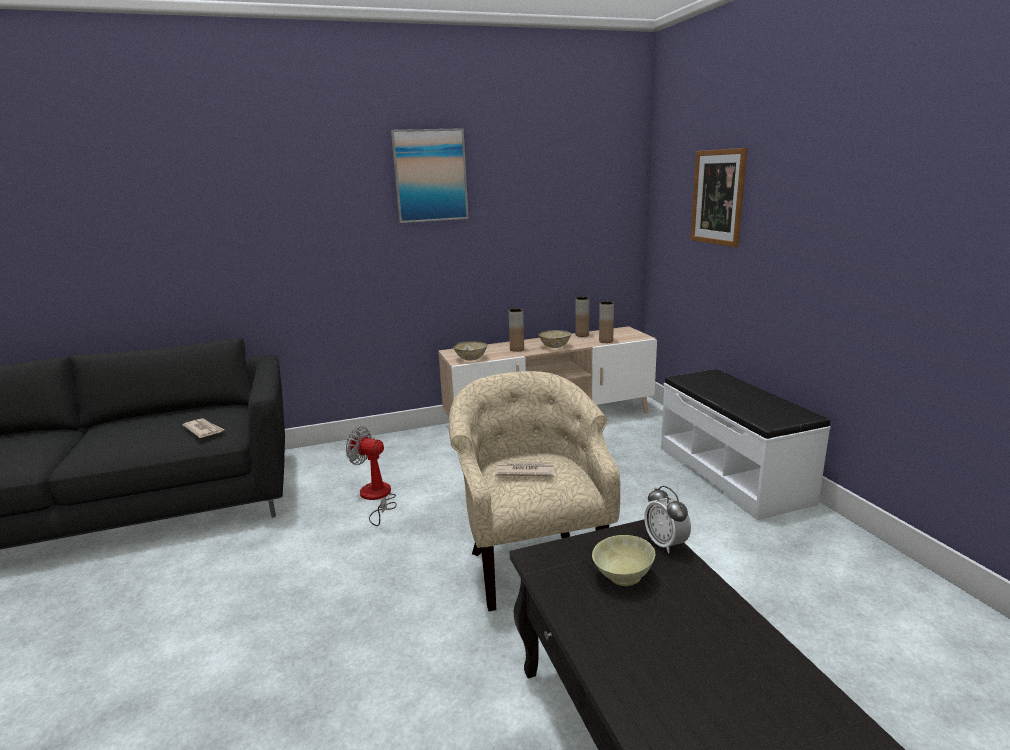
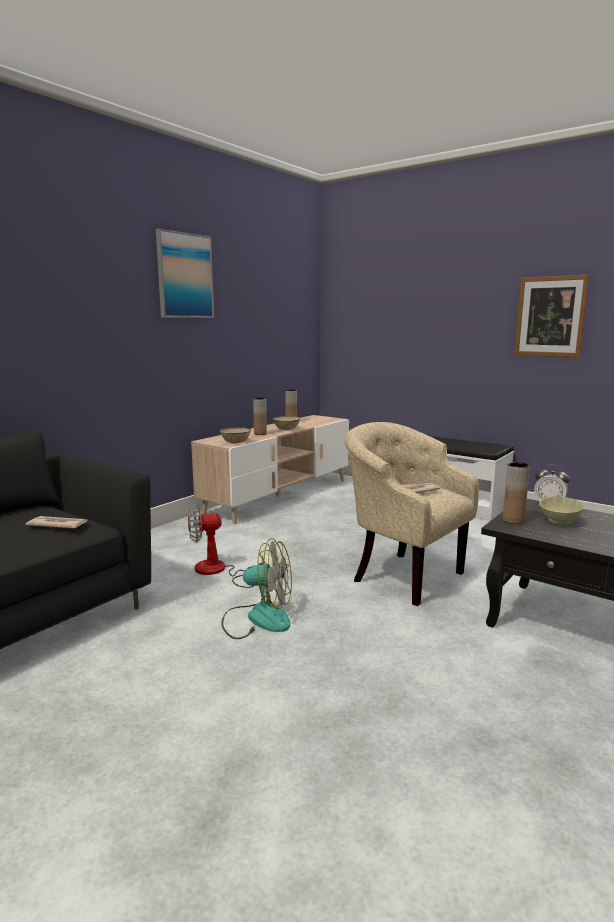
camera: 35 degrees left, 5 degrees down
(335, 564) = (258, 618): none -> fan
(606, 341) = (317, 423): brown vase -> brown vase (513, 520)
(718, 197) = (397, 306): picture -> picture (550, 316)

